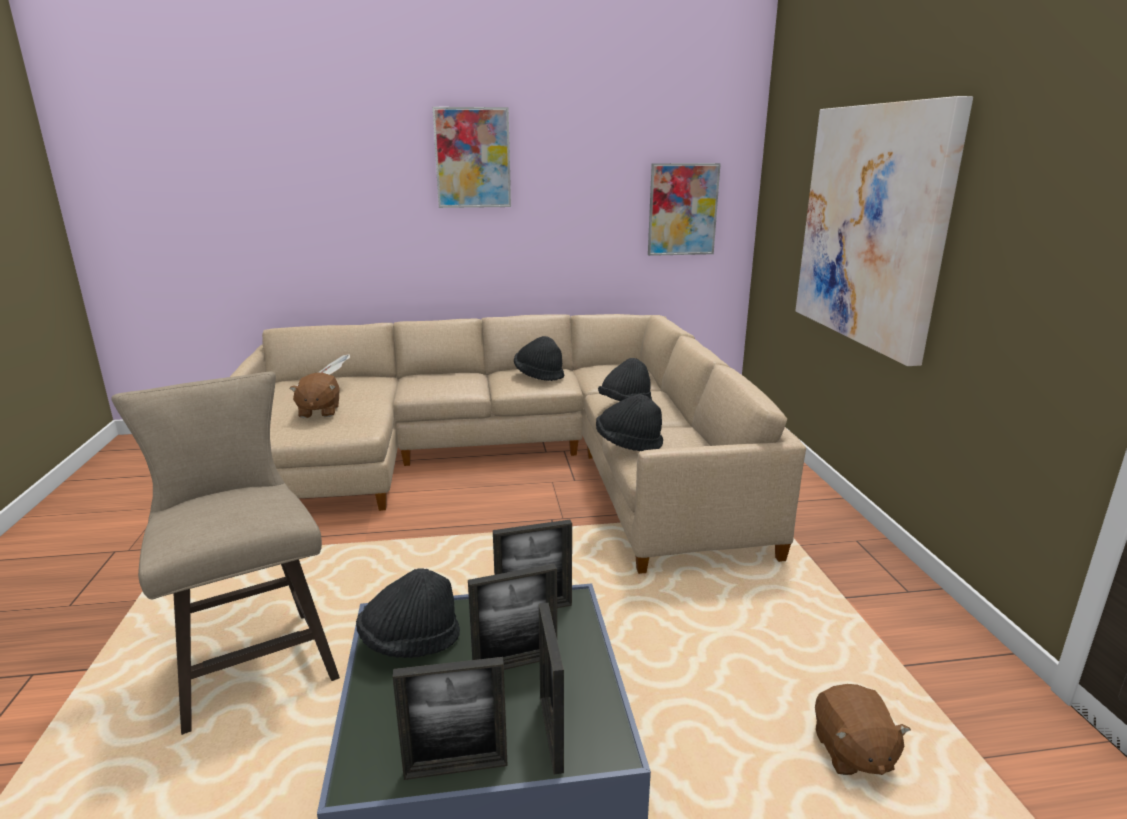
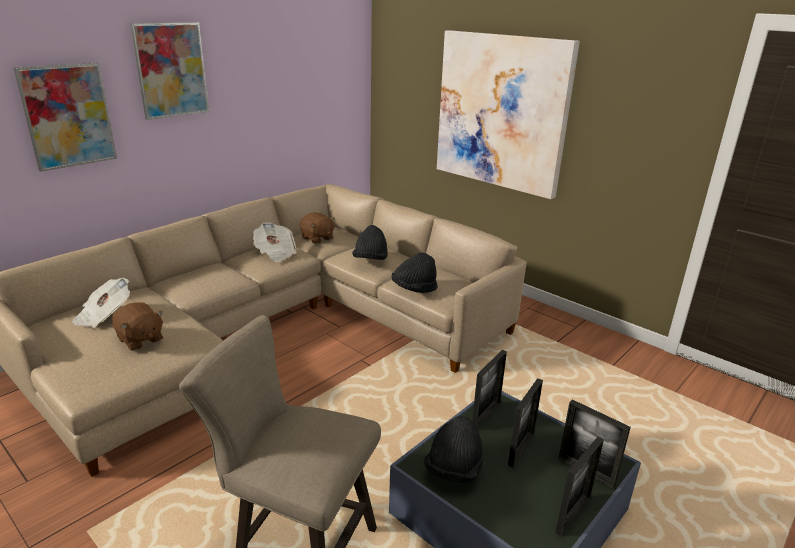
camera: 40 degrees left, 5 degrees up
(539, 375) = (275, 253): black hat -> newspaper
(682, 209) = (328, 99): picture -> picture (68, 116)
(851, 752) = (638, 416): brown plush toy -> brown plush toy (317, 238)

